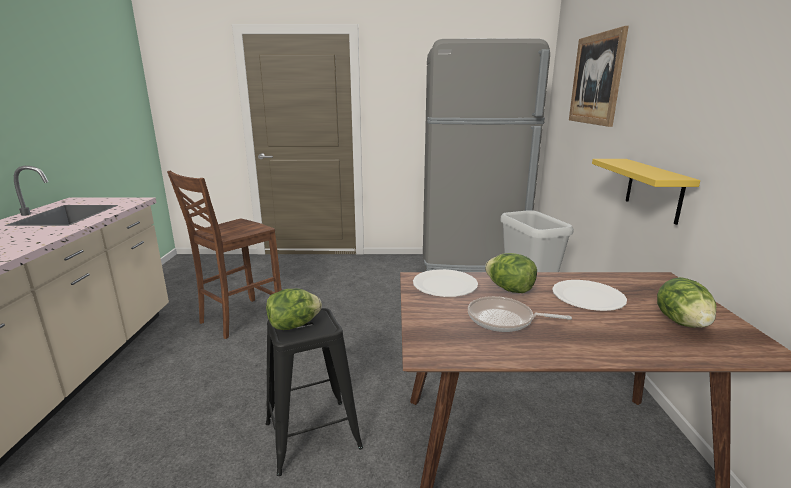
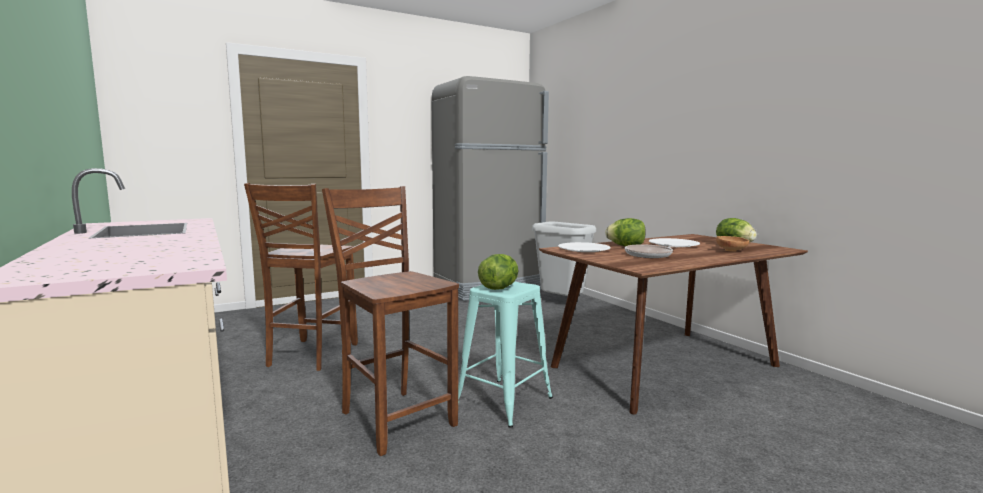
camera: 30 degrees left, 10 degrees down
(209, 419) = (396, 418): none -> brown chair
(312, 435) = (504, 402): black stool -> turquoise stool
(596, 79) = (586, 115): picture -> none
(650, 338) = (731, 251): none -> brown bowl
(654, 190) = (663, 183): yellow shelf -> none

